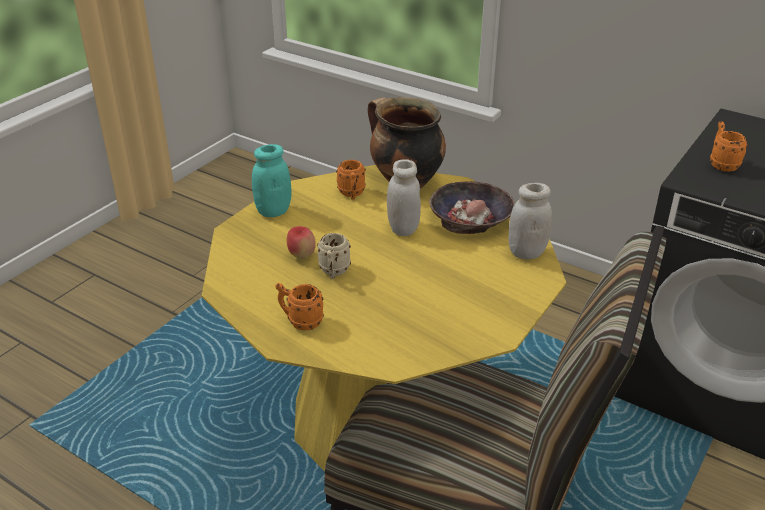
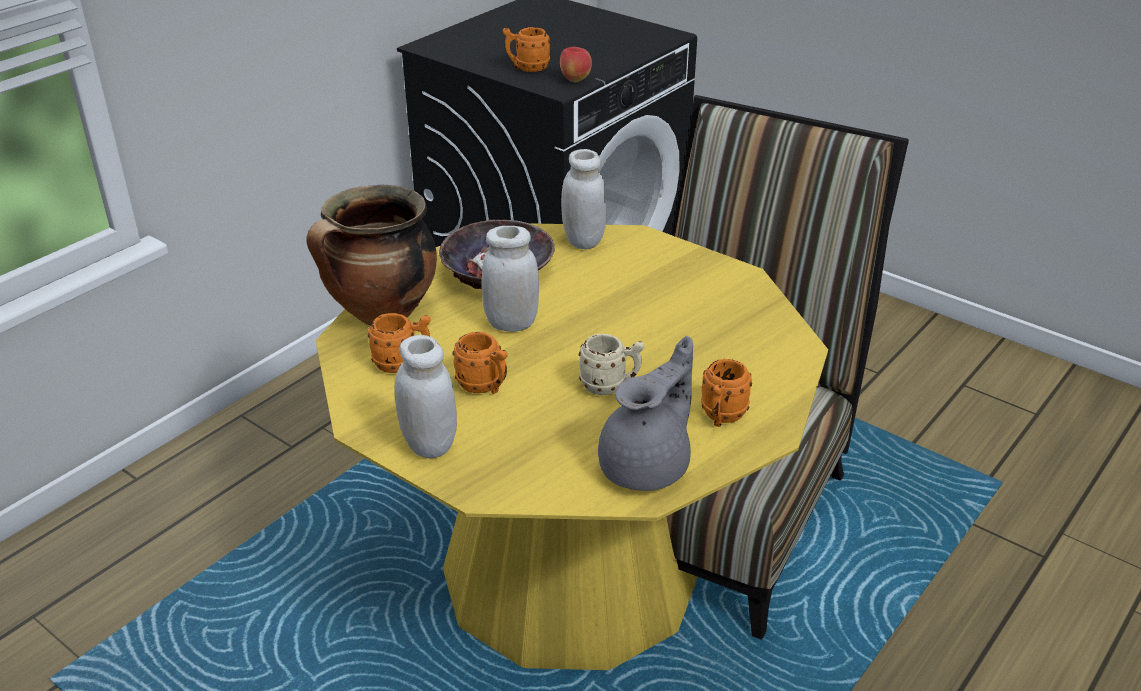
camera: 85 degrees left, 0 degrees up
(249, 290) = (647, 466): none -> grey teapot
(273, 211) = (429, 444): turquoise jar -> white jar
(302, 255) = (565, 415): apple -> apple (575, 80)
(330, 224) = (484, 387): none -> orange mug

